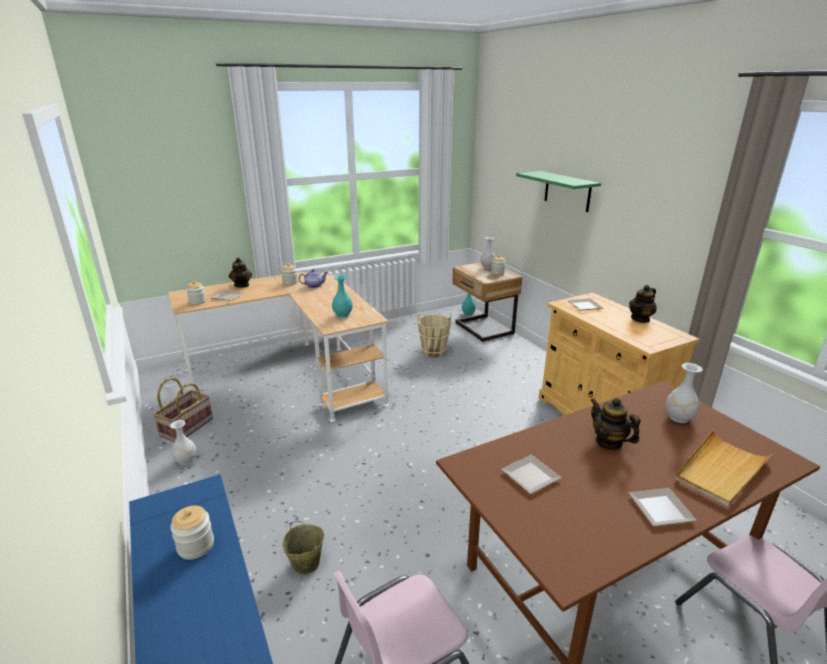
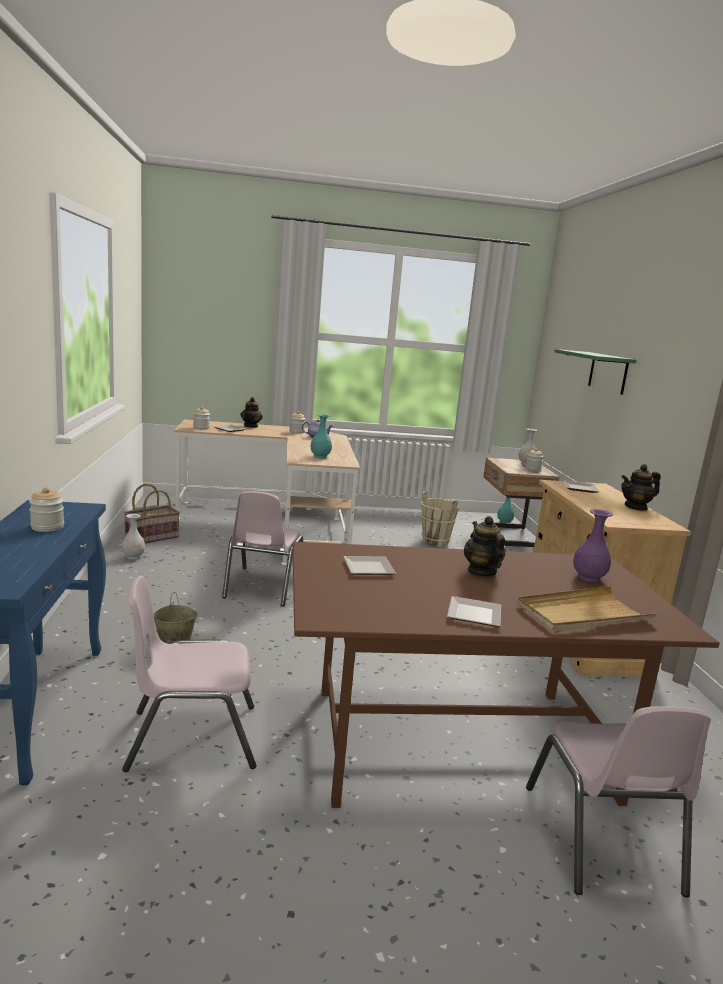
camera: 20 degrees right, 10 degrees down
(333, 456) = (263, 586): none -> pink chair
(678, 417) = (588, 577): white vase -> purple vase

